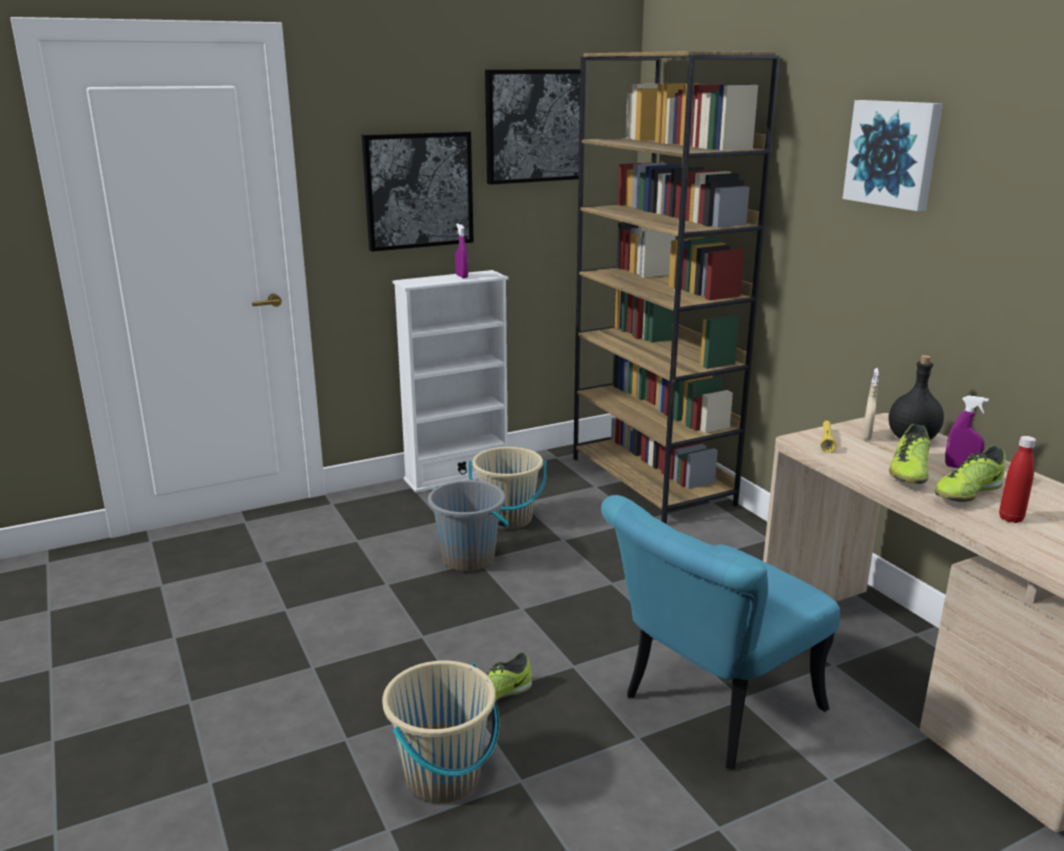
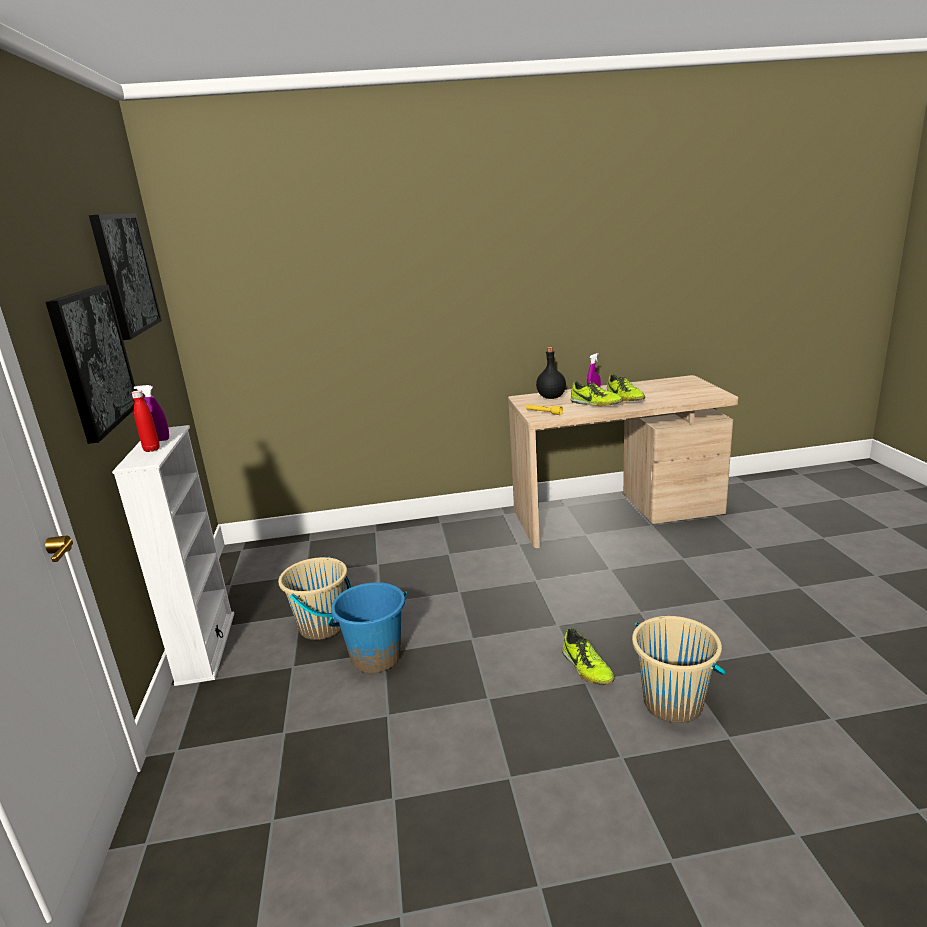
camera: 70 degrees left, 0 degrees up
(469, 558) = (376, 657): grey bucket -> blue bucket
(652, 481) = (321, 548): brown bookcase -> none
(709, 710) = (619, 582): turquoise chair -> none
(867, 436) = (541, 404): beige spray bottle -> none
(894, 153) = (466, 241): picture -> none
(1010, 518) = (655, 396): red bottle -> red bottle (152, 449)

